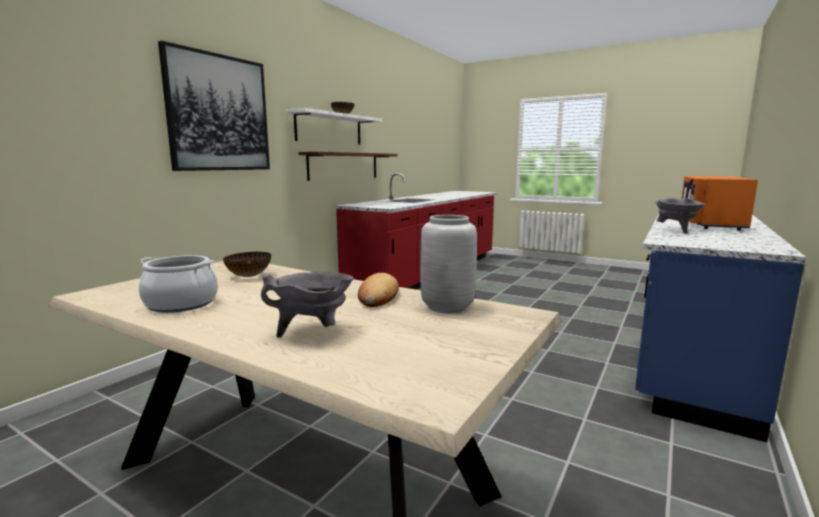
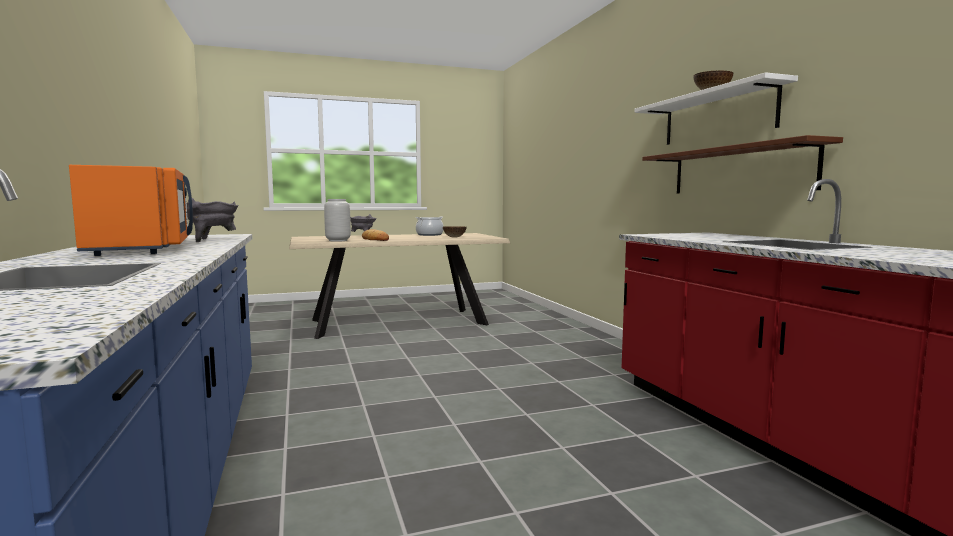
camera: 130 degrees right, 5 degrees down
(219, 113) = (610, 133): picture -> none

